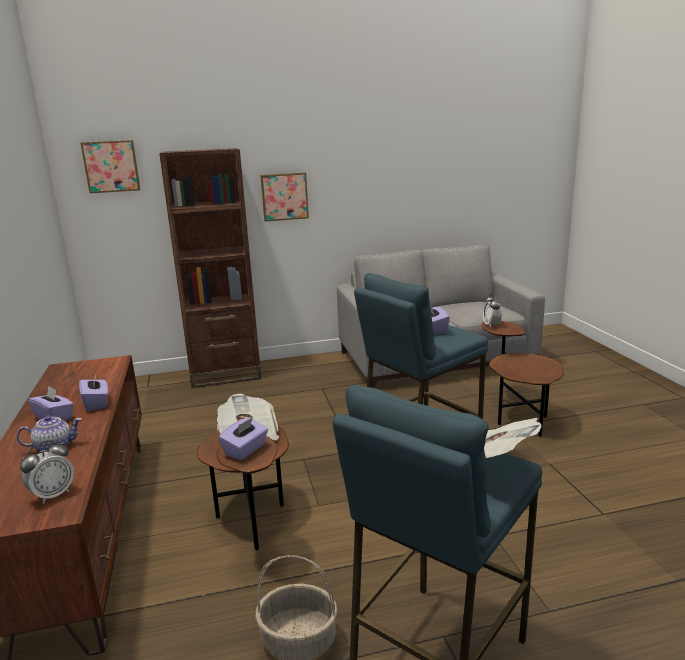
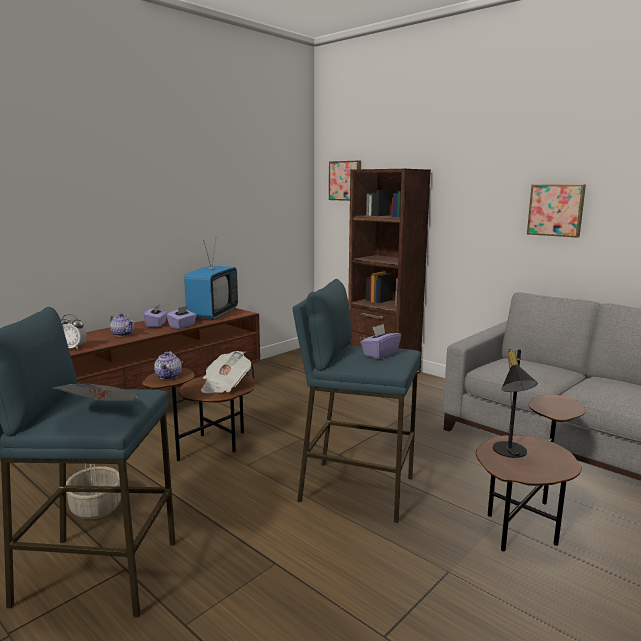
camera: 55 degrees right, 5 degrees down
(81, 377) = (213, 314): none -> television
(245, 450) = (169, 376): purple tissue box -> teapot
(284, 196) = (467, 219): picture -> picture (556, 210)
(491, 325) = (550, 400): alarm clock -> none
(517, 368) = (510, 453): none -> black table lamp

